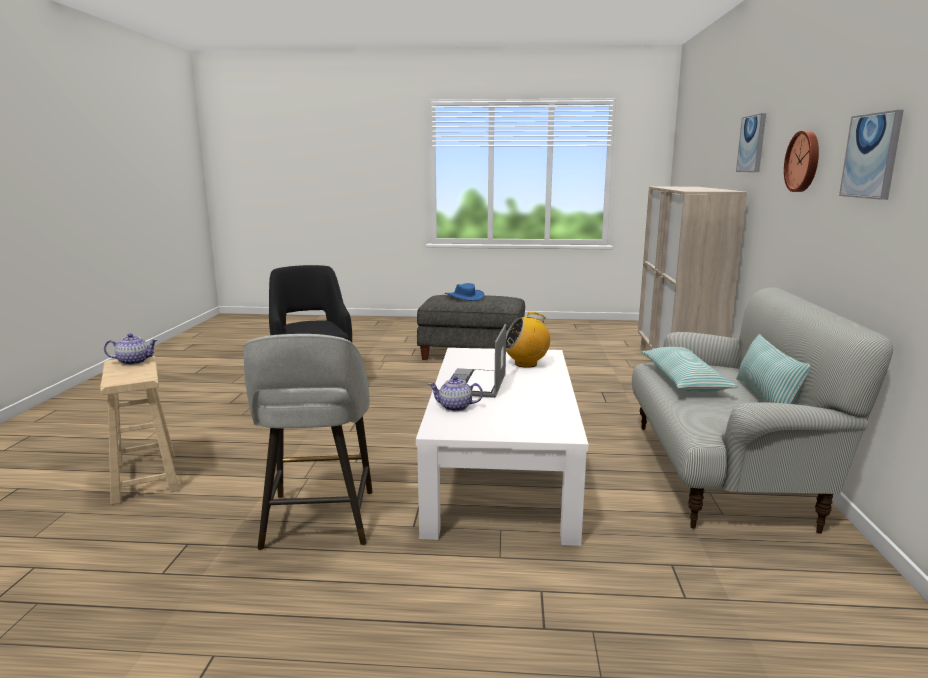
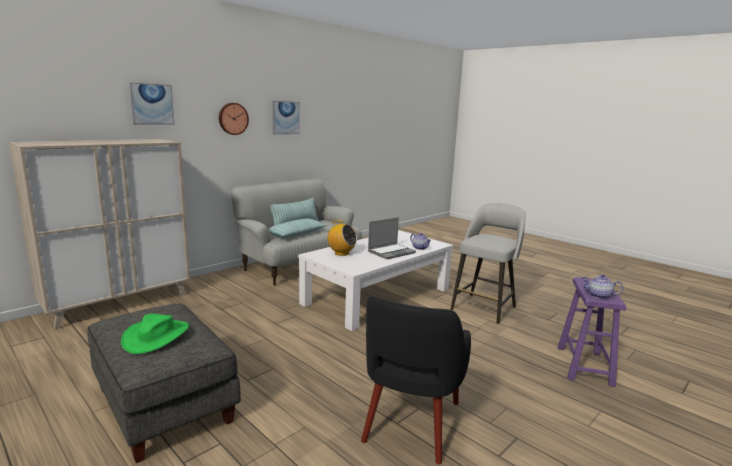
camera: 140 degrees left, 0 degrees up
(144, 478) = (584, 366): beige stool -> purple stool
(464, 297) = (156, 336): blue hat -> green hat

